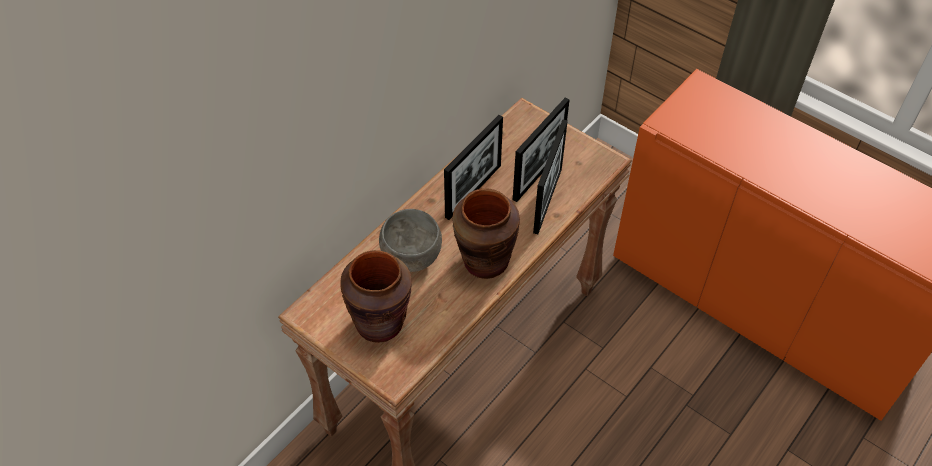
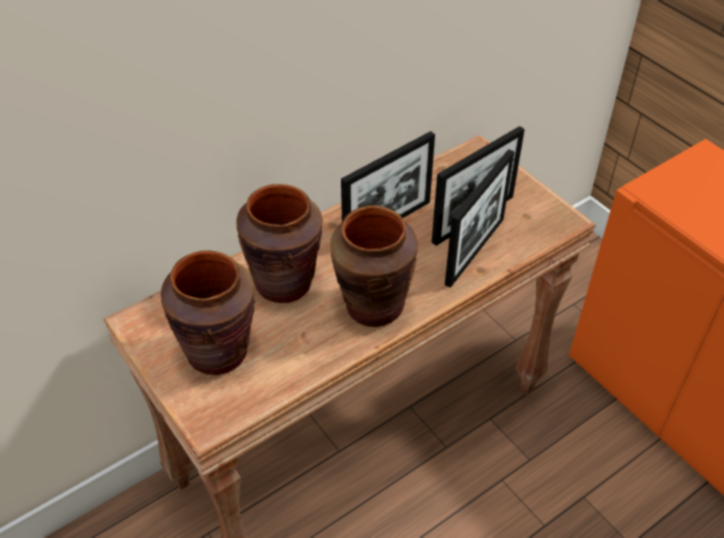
camera: 15 degrees right, 5 degrees down
(410, 257) = (284, 283): grey bowl -> brown vase

